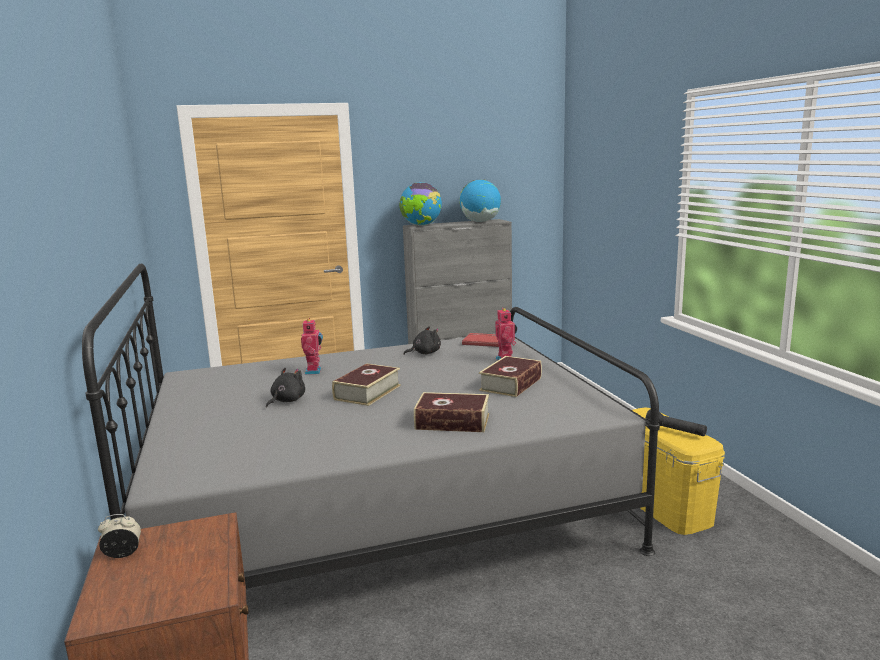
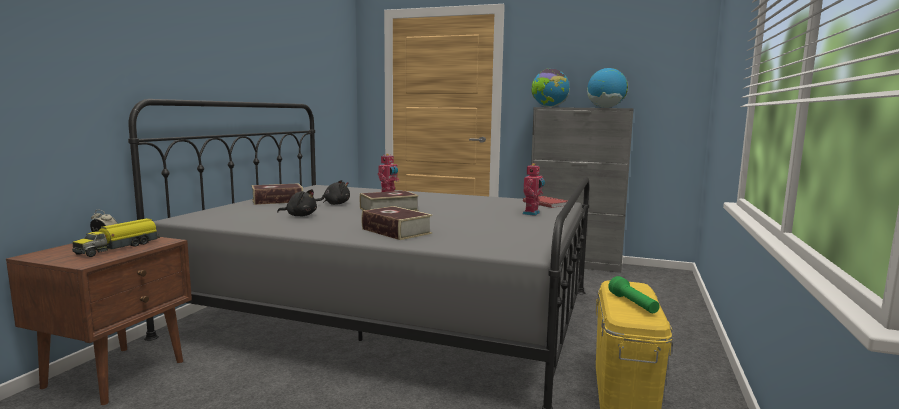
camera: 35 degrees right, 5 degrees down
(183, 556) = (119, 247): none -> toy truck
(424, 353) = (482, 201): black plush toy -> black plush toy (300, 216)
(511, 384) = (496, 224): book -> book (277, 200)
(675, 432) = (633, 305): black flashlight -> green flashlight

